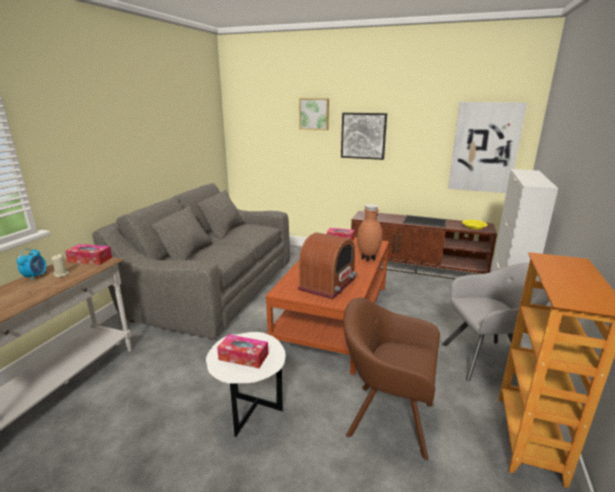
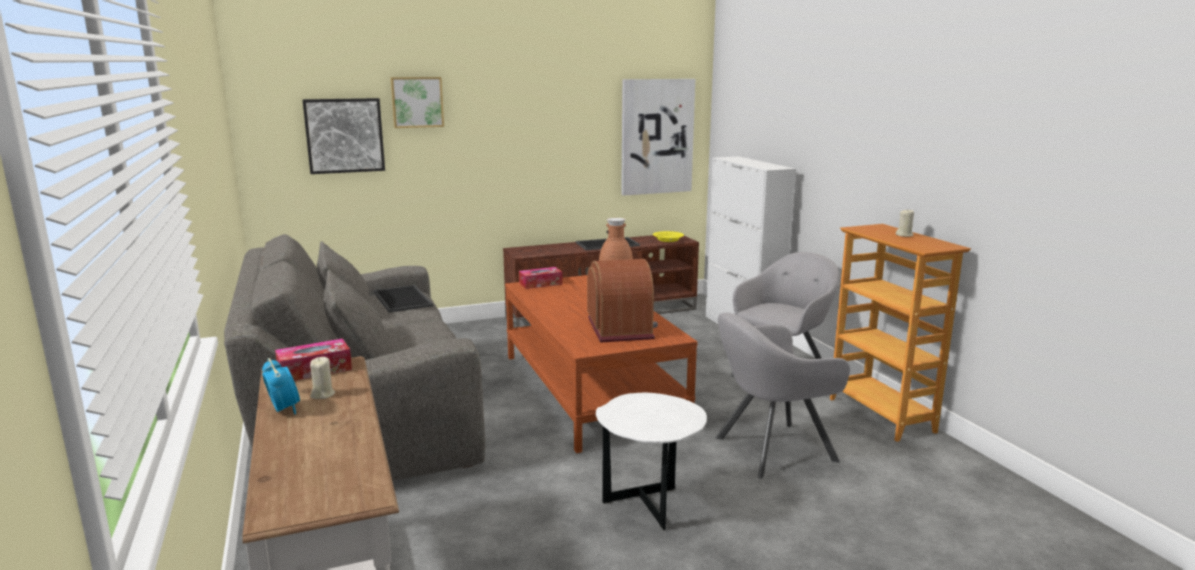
camera: 40 degrees left, 5 degrees down
(243, 357) = (653, 417): tissue box -> none
(253, 229) = (401, 299): none -> tray
(363, 136) = (500, 132): picture -> picture (344, 135)
(386, 418) = (770, 450): brown armchair -> grey armchair
(581, 278) = (904, 235): none -> beige candle

